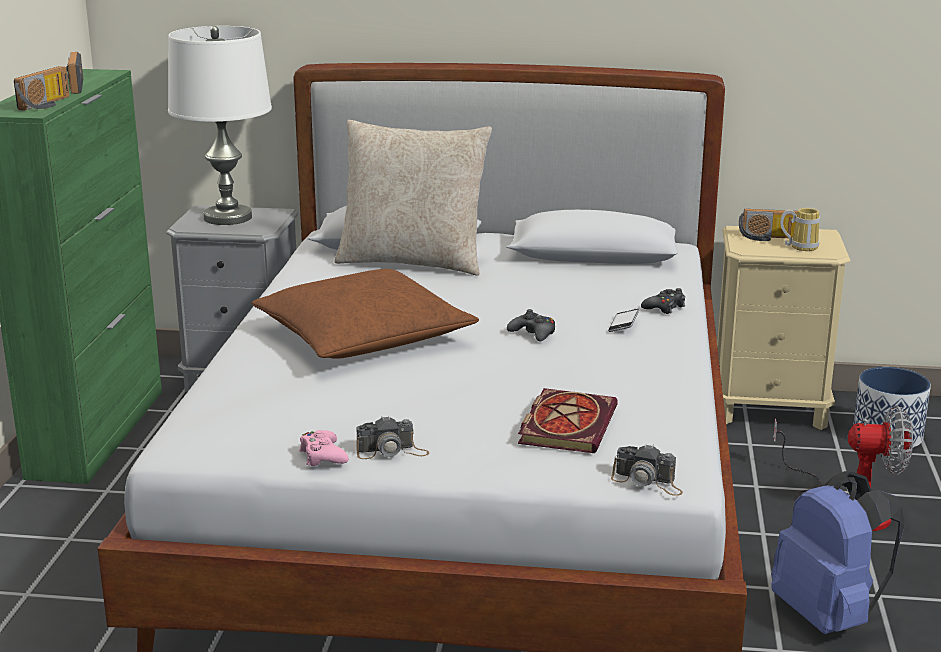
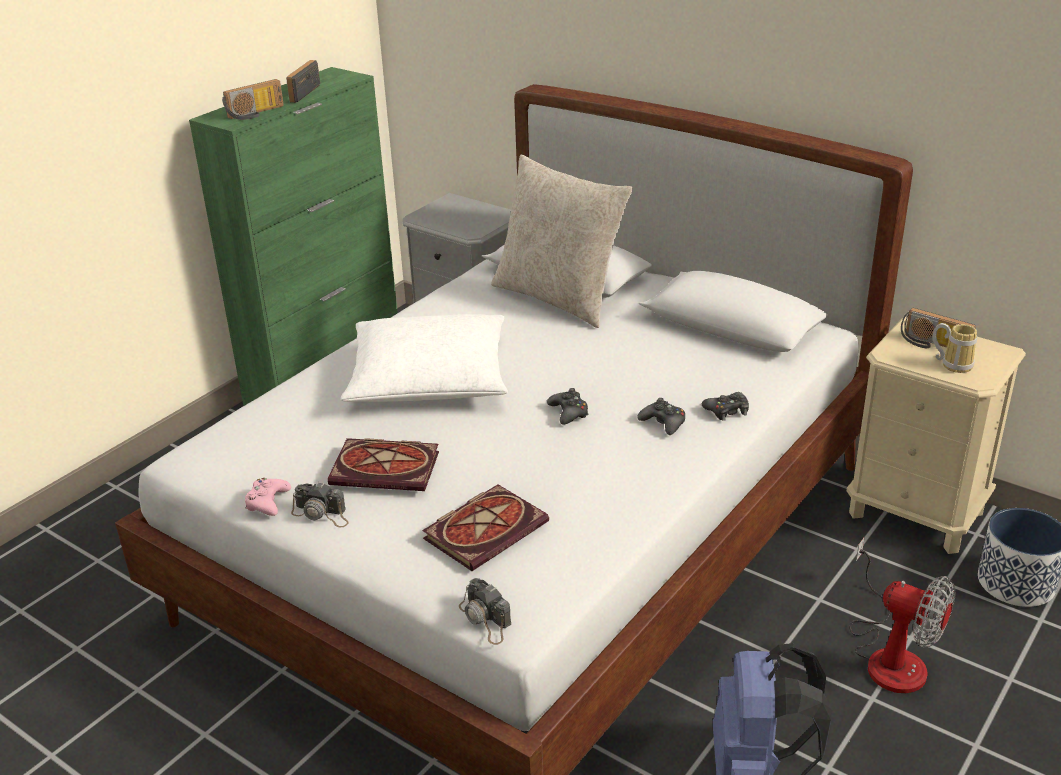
camera: 30 degrees right, 10 degrees up
(227, 217) = (460, 213): white table lamp -> none
(363, 336) = (428, 377): brown pillow -> white pillow
(416, 404) = (388, 468): none -> book
(623, 324) = (663, 423): phone -> black game controller

